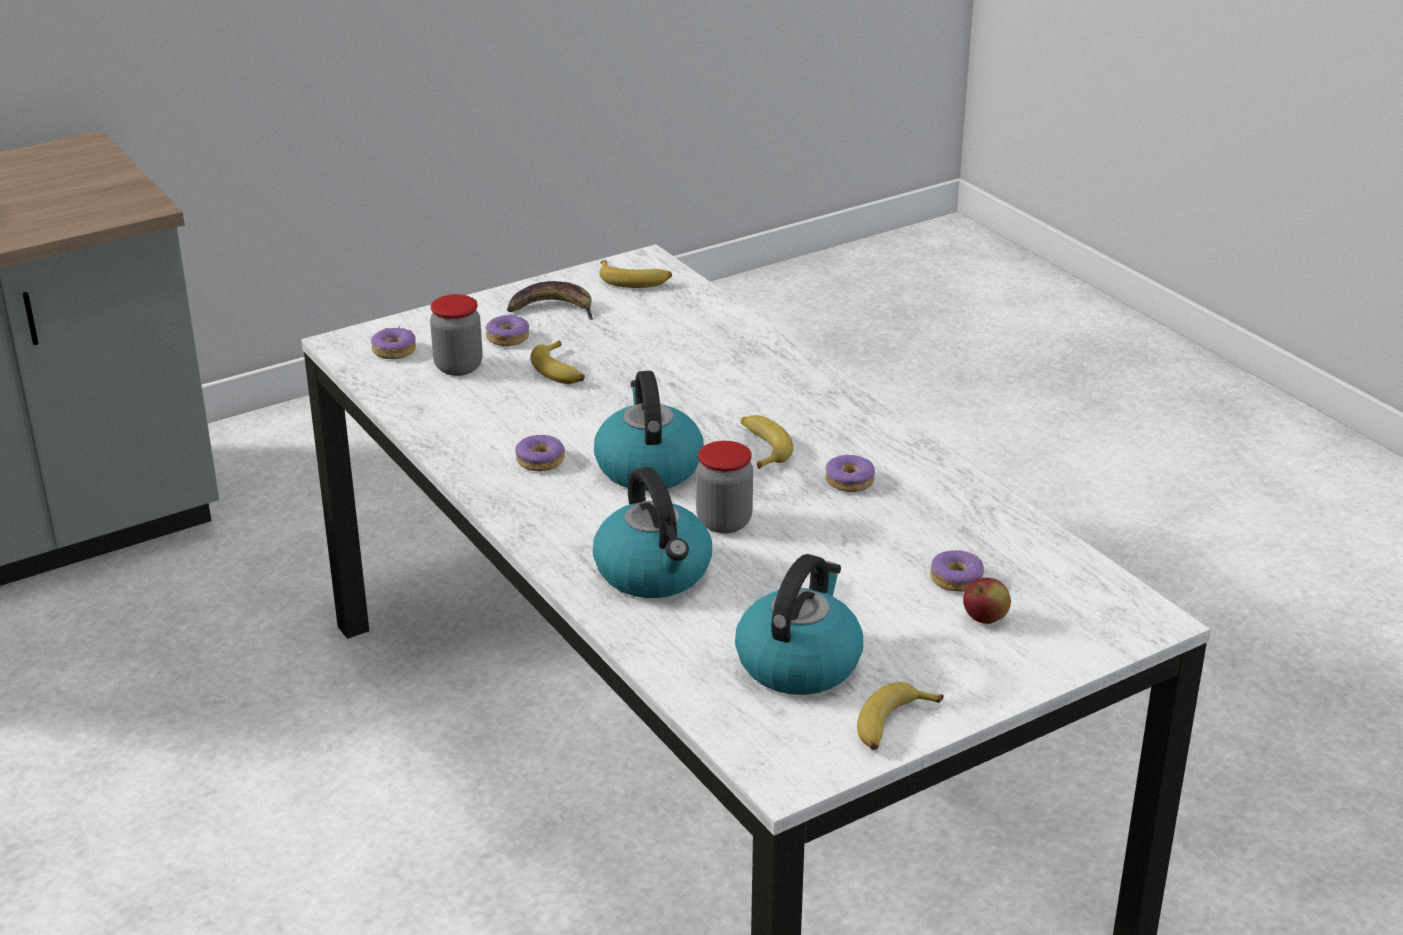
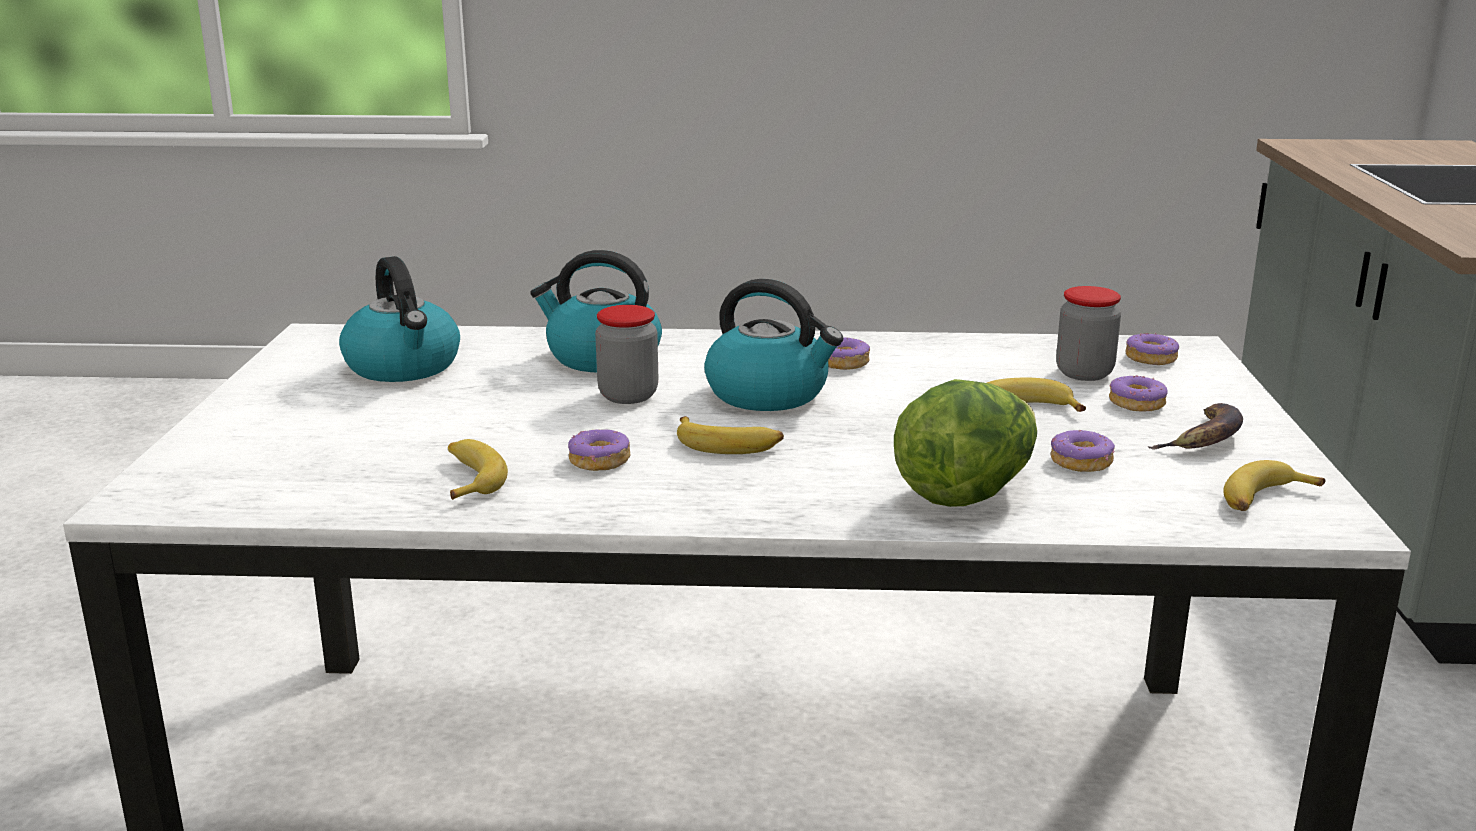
camera: 125 degrees right, 10 degrees down
(731, 355) = (966, 491): none -> lettuce
(893, 726) = (280, 371): banana -> banana (469, 479)
(956, 579) = (369, 448): donut -> donut (1081, 462)
(985, 619) = (300, 438): apple -> none

